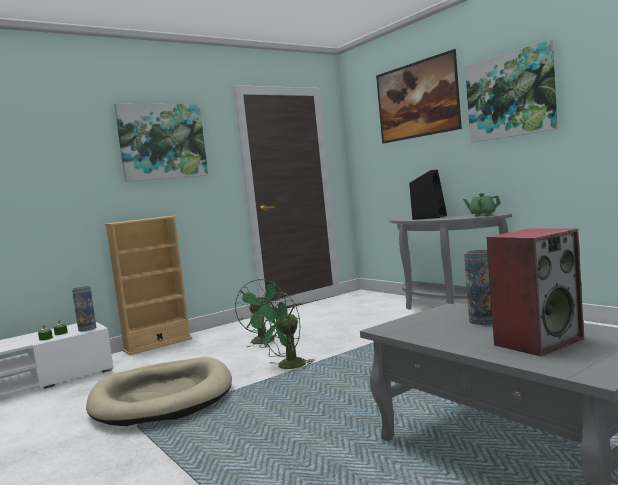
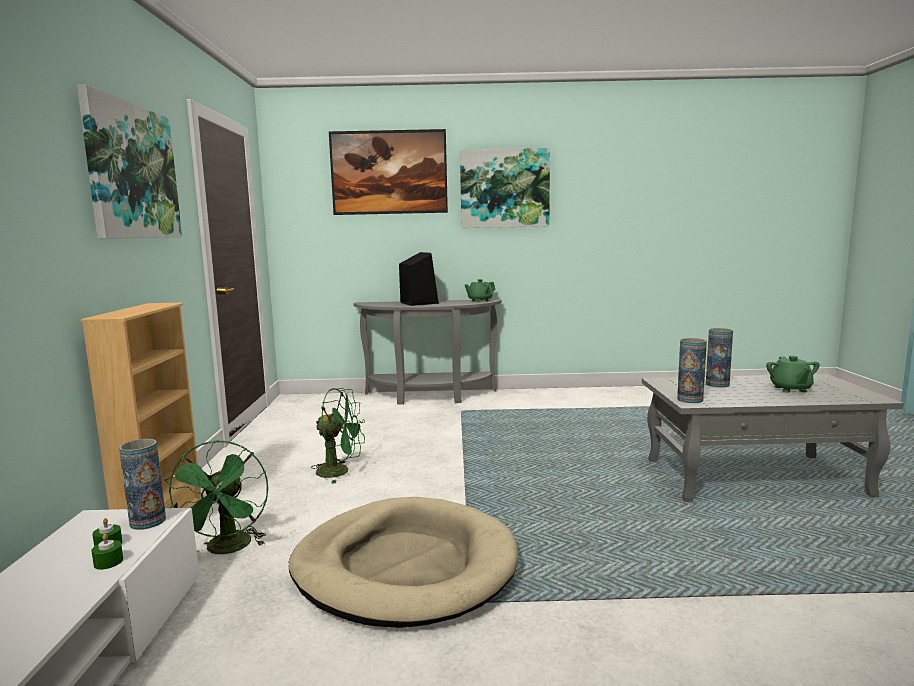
camera: 55 degrees left, 5 degrees up
(287, 367) = (448, 485): green fan -> green fan (228, 549)
(395, 326) = (690, 399): none -> vase
(538, 341) = (790, 389): speaker -> green teapot

